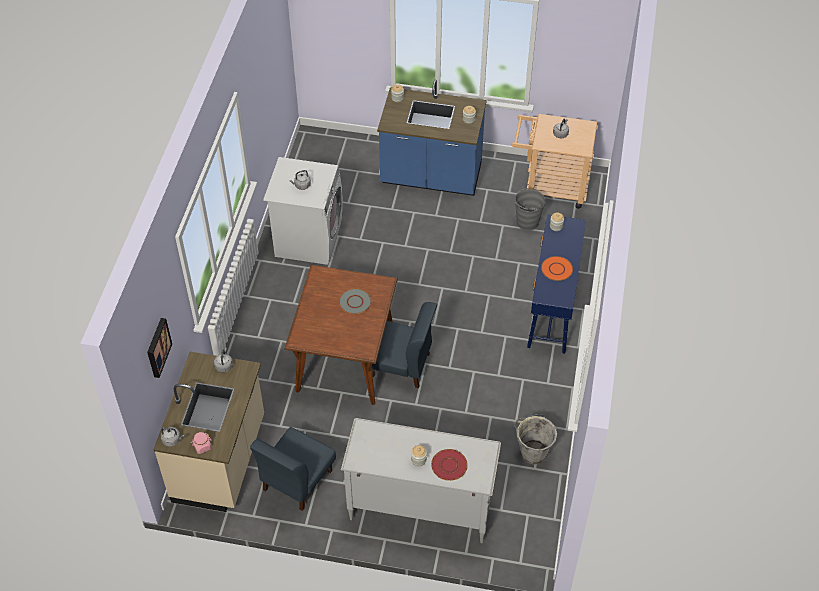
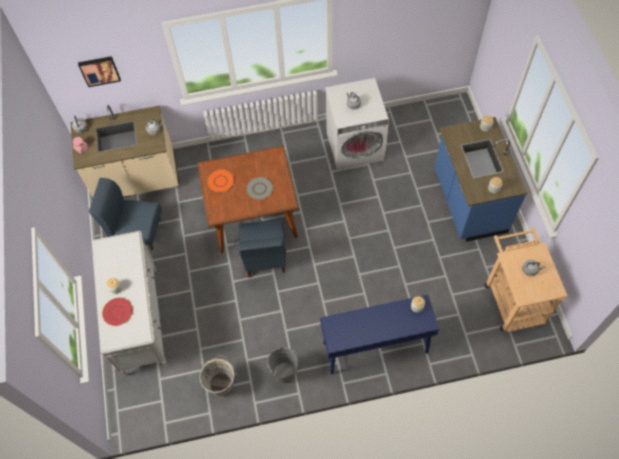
camera: 70 degrees right, 10 degrees up
(527, 222) = (459, 293): grey bucket -> grey bucket (284, 372)
(557, 269) = (367, 324): orange plate -> orange plate (221, 181)

